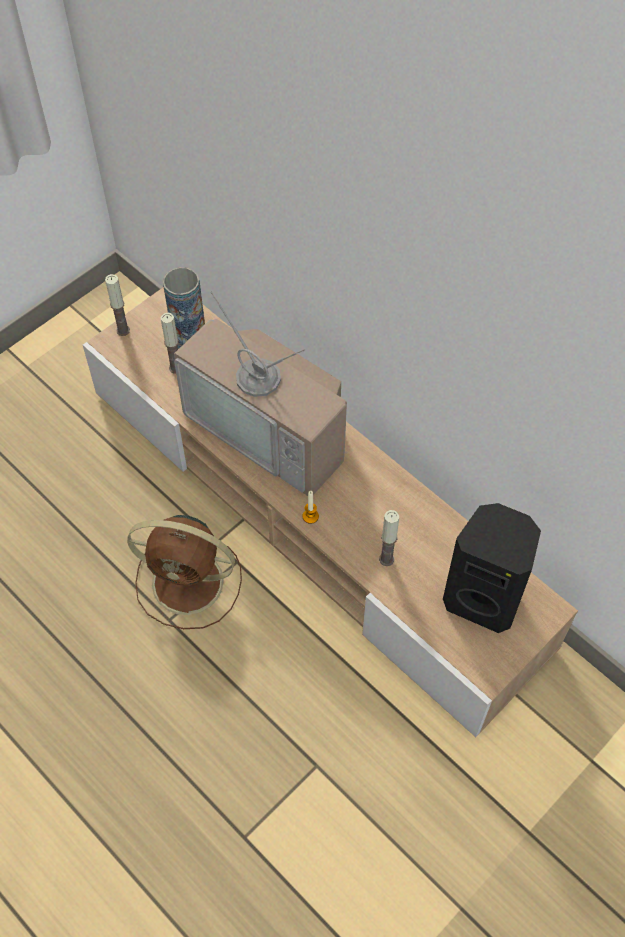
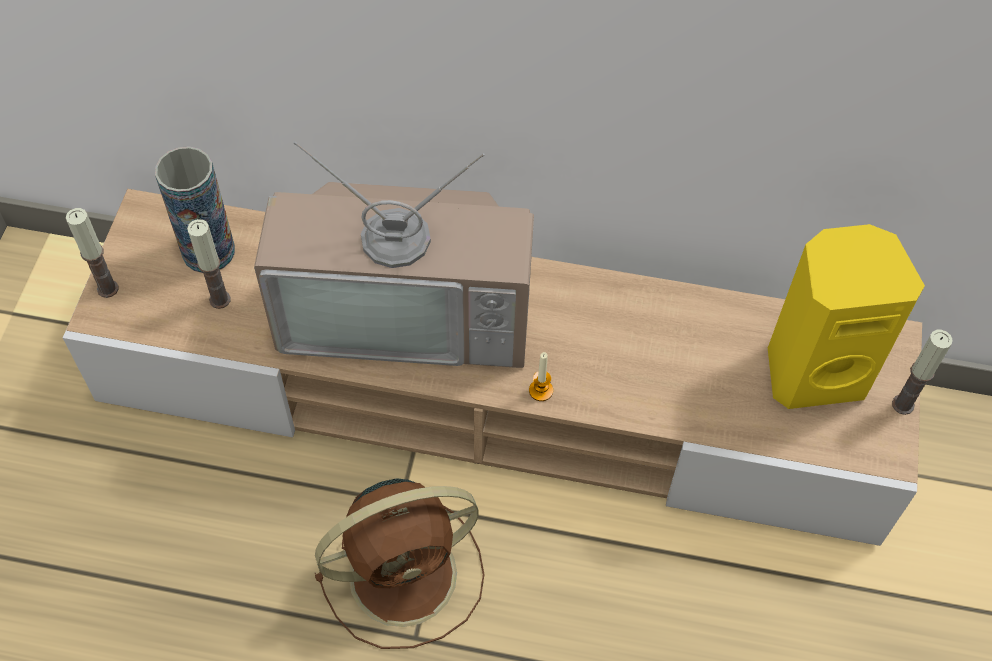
camera: 35 degrees left, 0 degrees up
(386, 559) = (671, 389): candle -> candle (903, 404)
(483, 598) = (814, 370): black speaker -> yellow speaker

